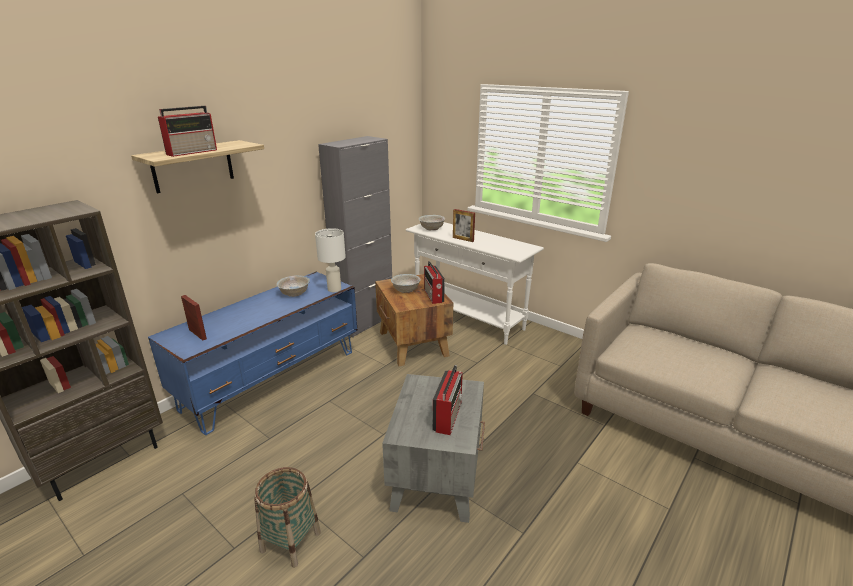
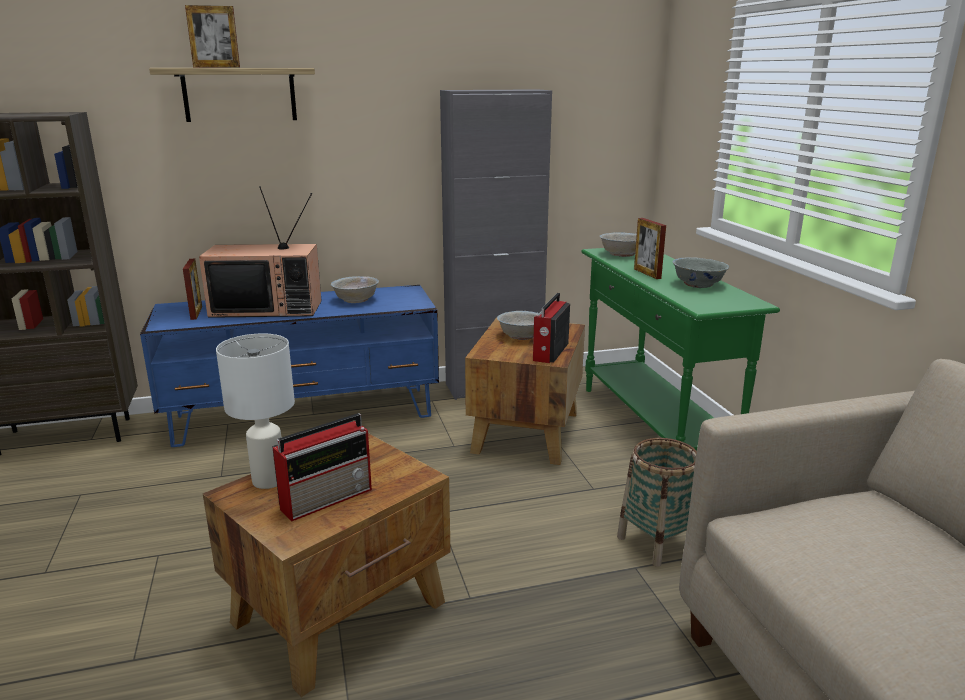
camera: 35 degrees right, 5 degrees down
(193, 152) = (216, 67): radio -> picture frame
(245, 315) = (268, 308): none -> television
(290, 541) = (95, 596): basket -> basket (657, 542)
(334, 289) = (406, 306): white table lamp -> white table lamp (268, 480)
(437, 475) = (342, 611): grey side table -> brown side table
(468, 319) = (654, 426): white console table -> green console table
(494, 241) = (697, 284): none -> grey bowl

